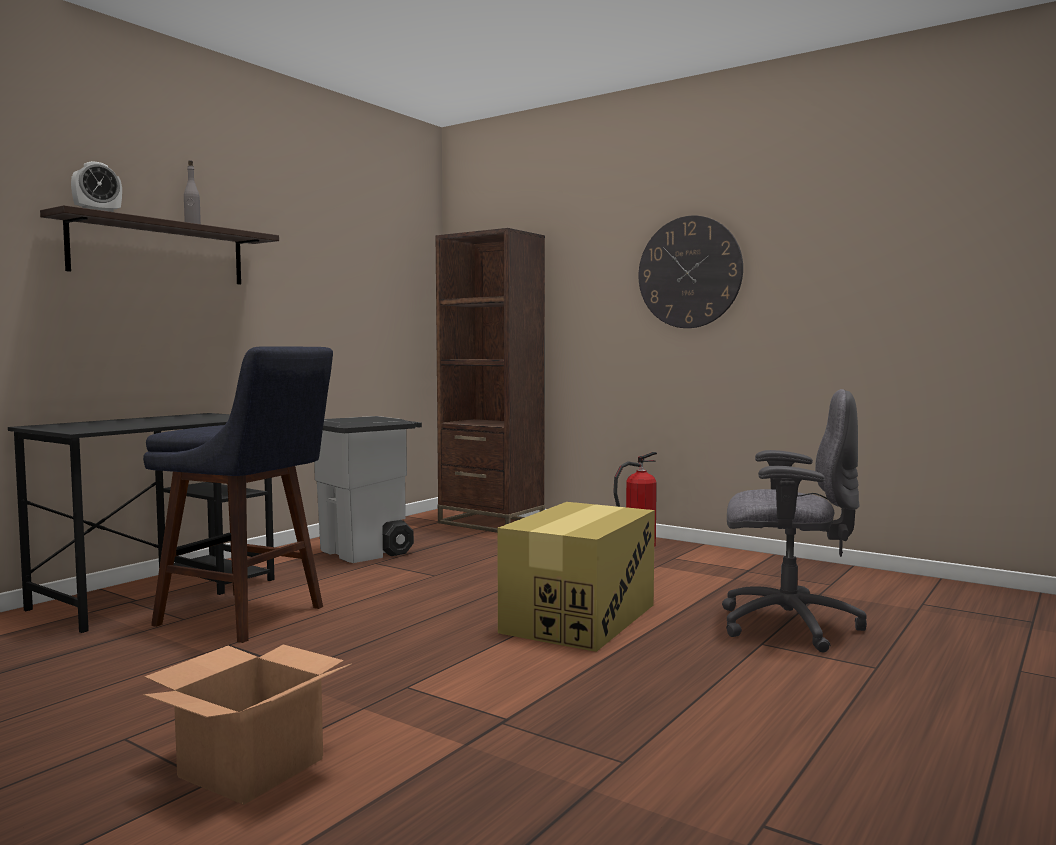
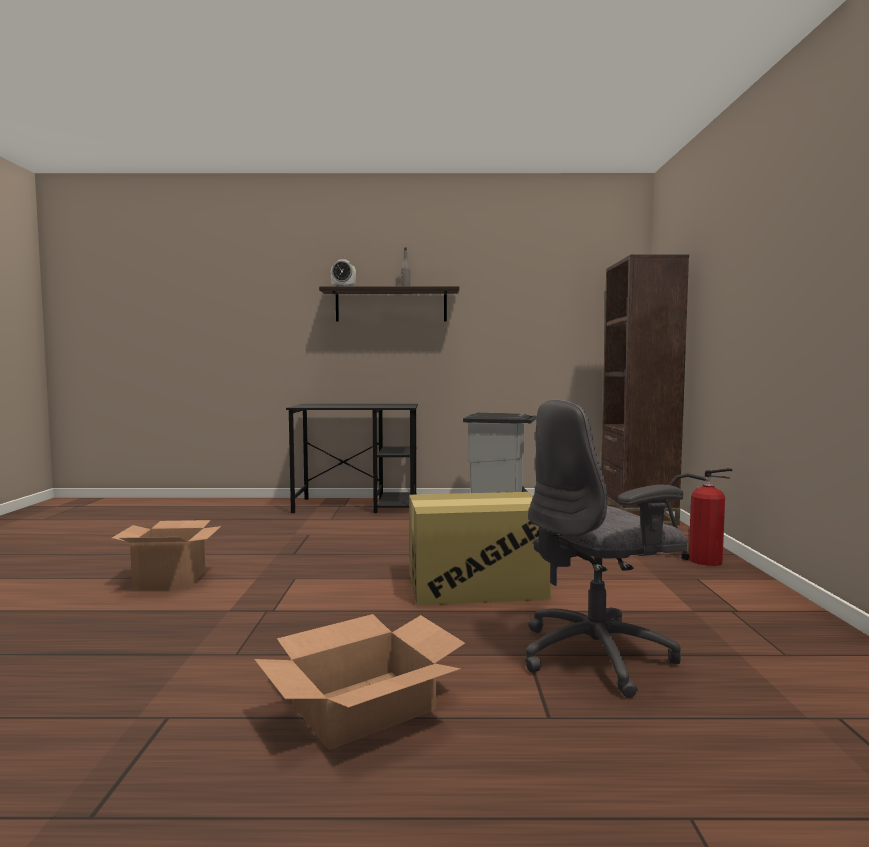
camera: 55 degrees right, 0 degrees up
(248, 617) = (350, 526): blue stool -> none
(689, 272) = (777, 274): wall clock -> none
(785, 625) = (598, 655): grey office chair -> grey office chair turned 90 degrees clockwise
(811, 724) = (363, 707): none -> cardboard box

